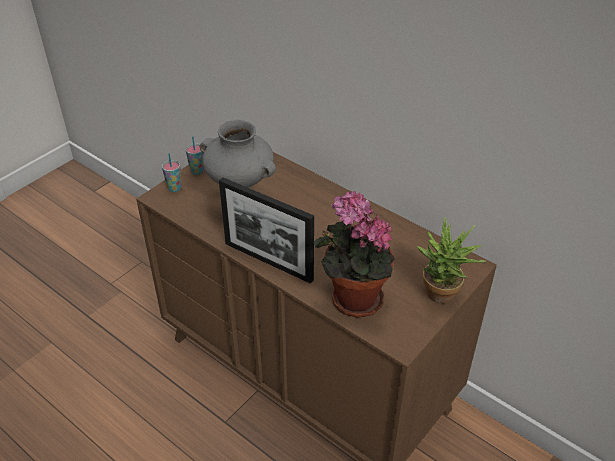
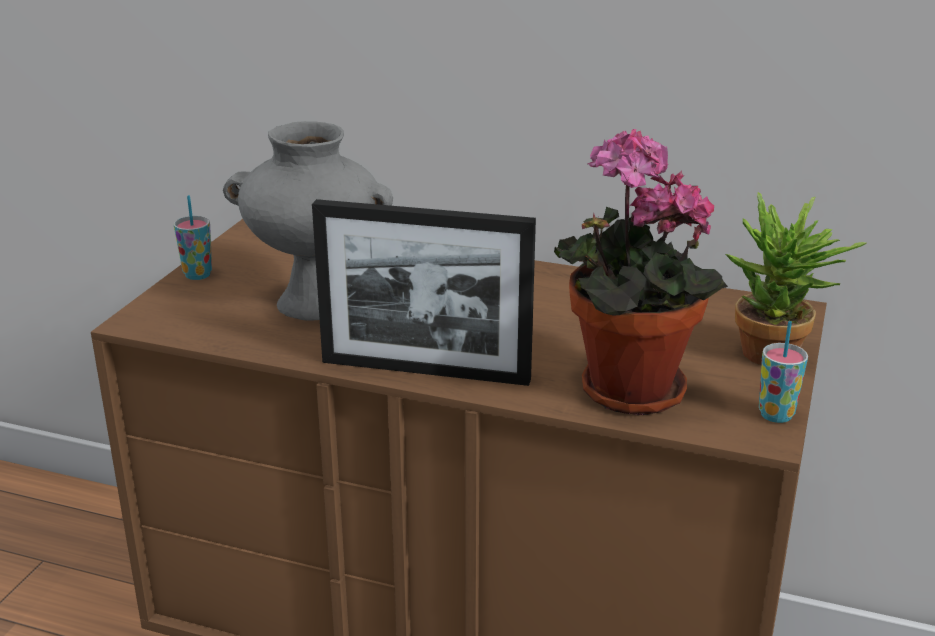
camera: 20 degrees left, 15 degrees down
(174, 188) = (165, 304): cup -> cup (776, 415)

